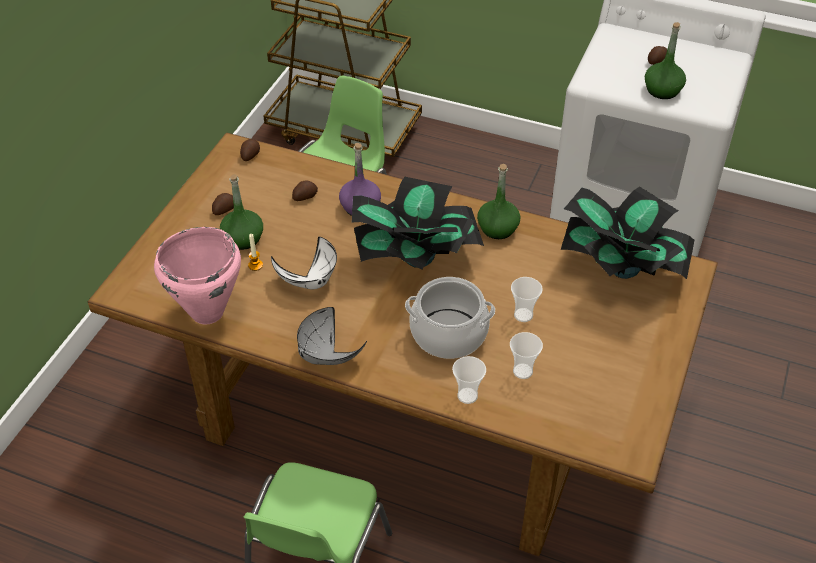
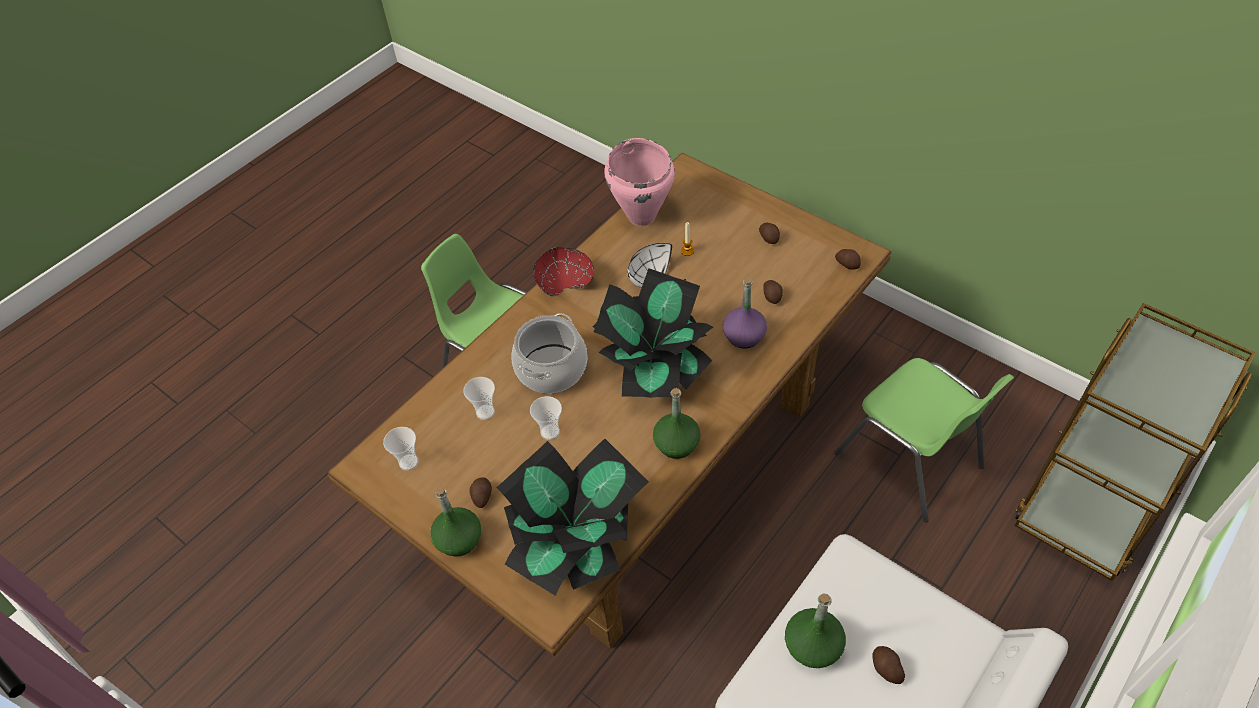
camera: 110 degrees right, 5 degrees up
(243, 239) = (724, 246): green bottle -> green bottle (458, 539)
(328, 356) = (562, 283): grey bowl -> red bowl
(467, 396) = (478, 365): cup -> cup (408, 462)
(614, 344) = (481, 496): none -> potato

